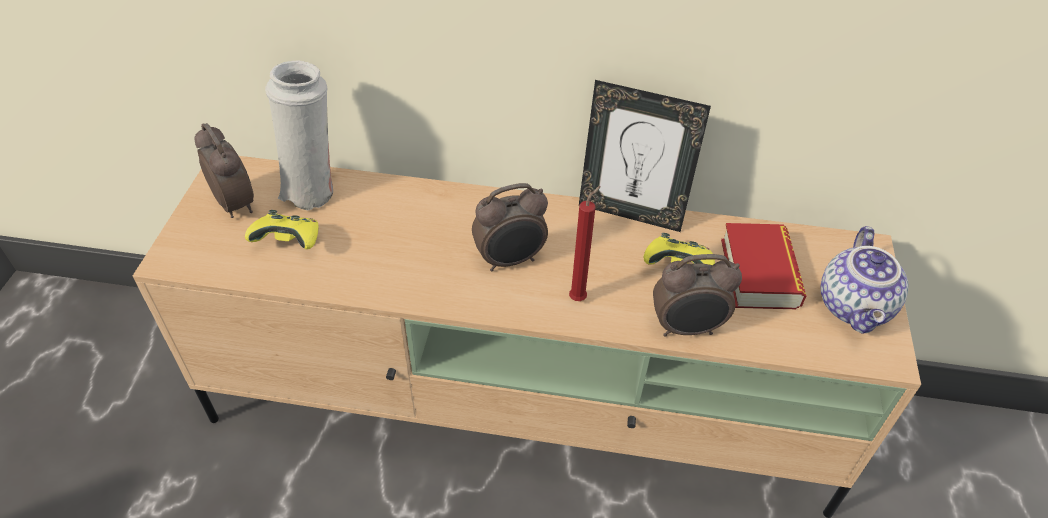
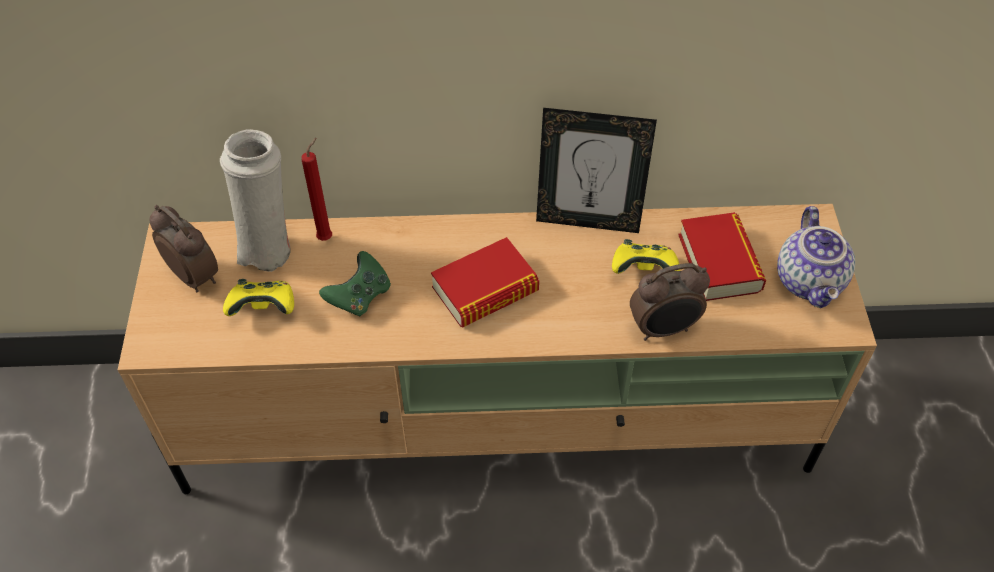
camera: 10 degrees left, 5 degrees up
(385, 247) = (359, 297): none -> green game controller
(510, 260) = (485, 290): alarm clock -> book
(579, 297) = (559, 316): red candle -> red candle (327, 237)

